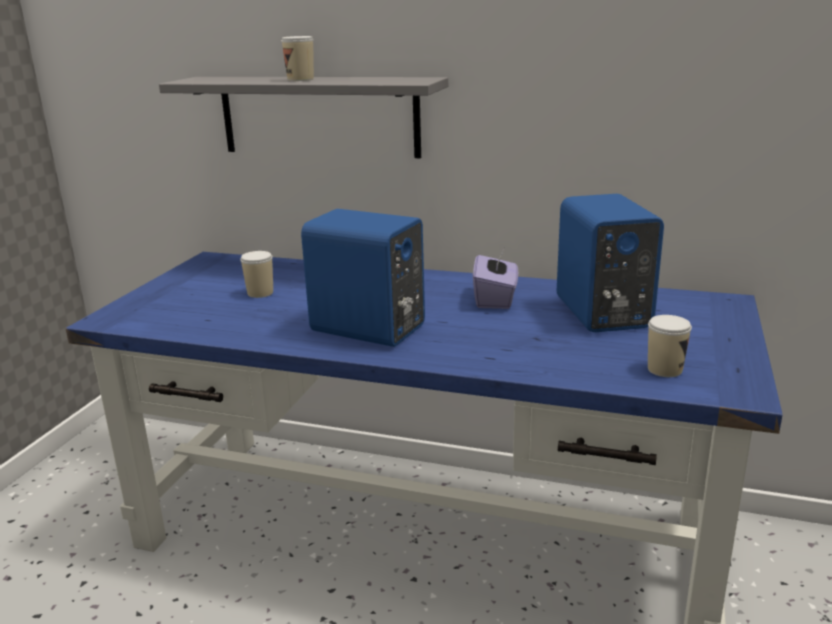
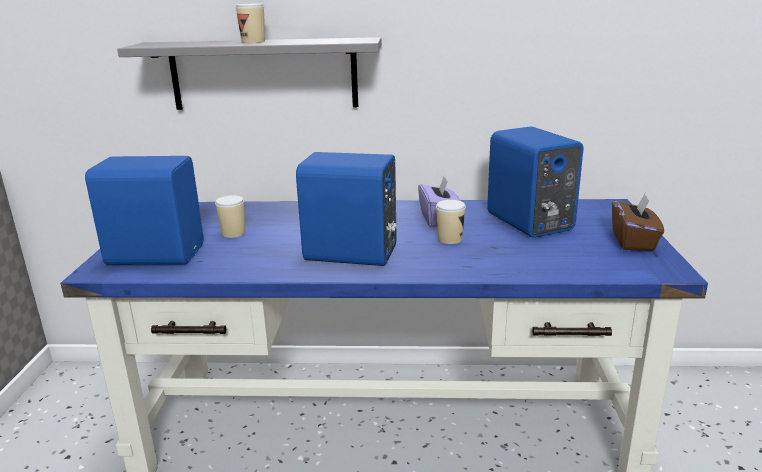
camera: 15 degrees left, 0 degrees up
(169, 308) = (155, 254): none -> blue speaker
(664, 369) = (605, 260): cup -> cup (450, 239)
(720, 350) = (633, 241): none -> brown tissue box

